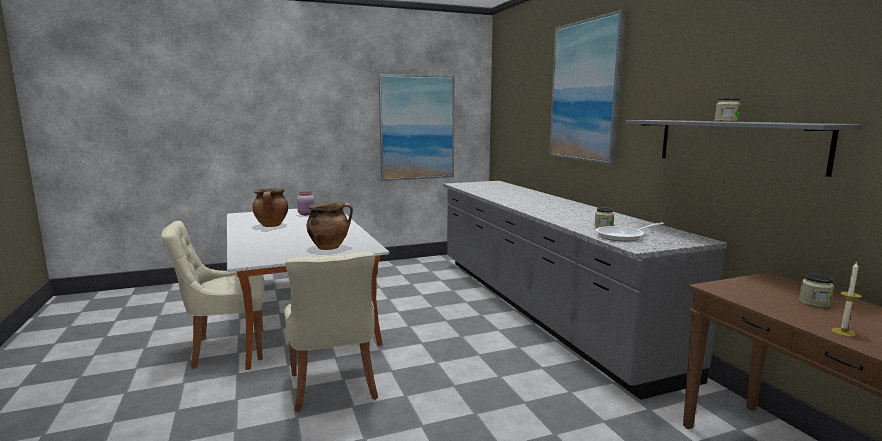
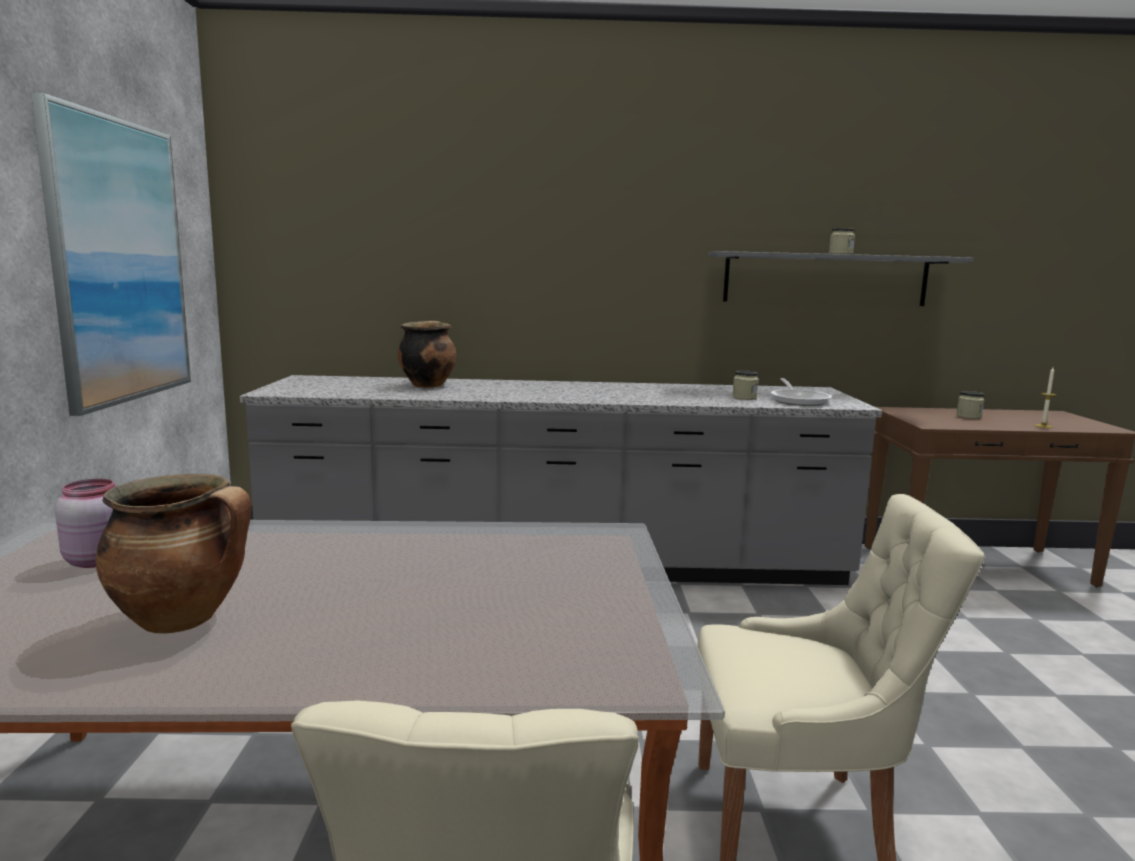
camera: 70 degrees left, 0 degrees up
(330, 247) = (572, 565): cooking pot -> cooking pot (427, 385)
(585, 91) = (554, 205): picture -> none

